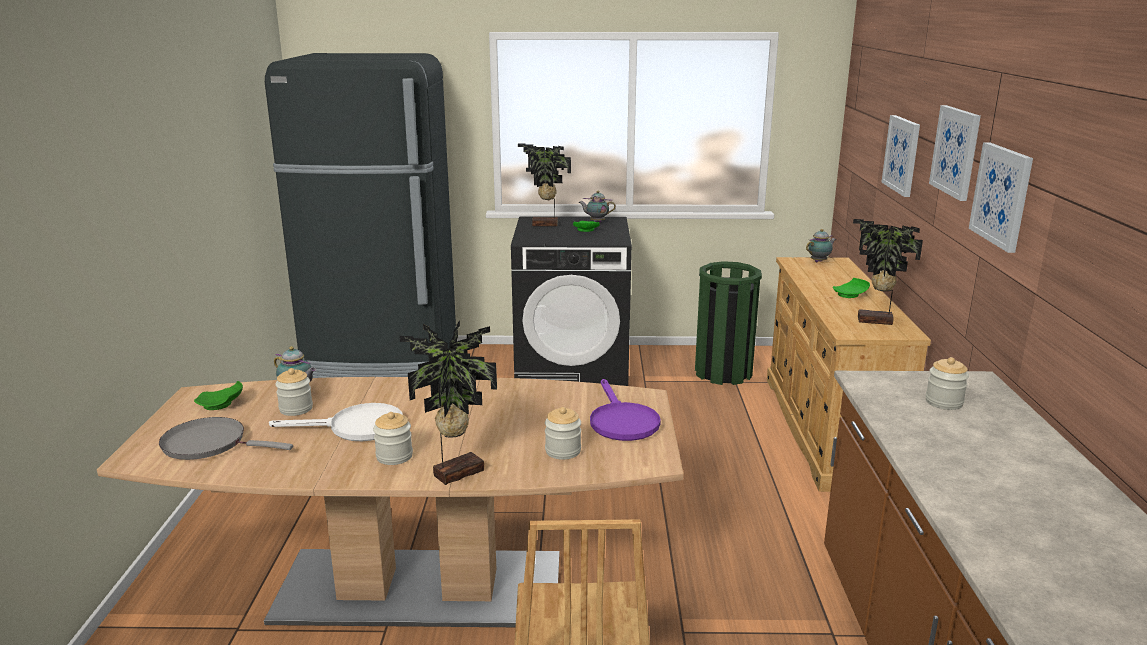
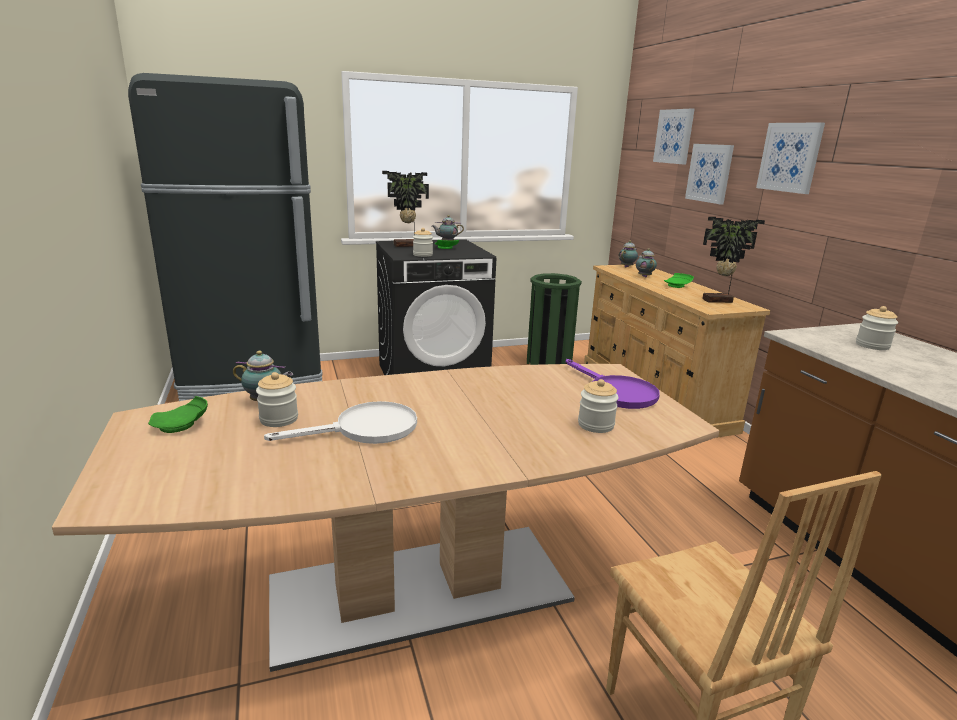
camera: 20 degrees left, 0 degrees up
(209, 444) = (199, 470): grey frying pan -> none
(394, 456) = (436, 453): jar -> jar (422, 255)
(456, 472) = (516, 460): potted plant -> none
(823, 278) = (644, 276): none -> teapot
(1002, 195) = (863, 181): picture -> picture (674, 136)

